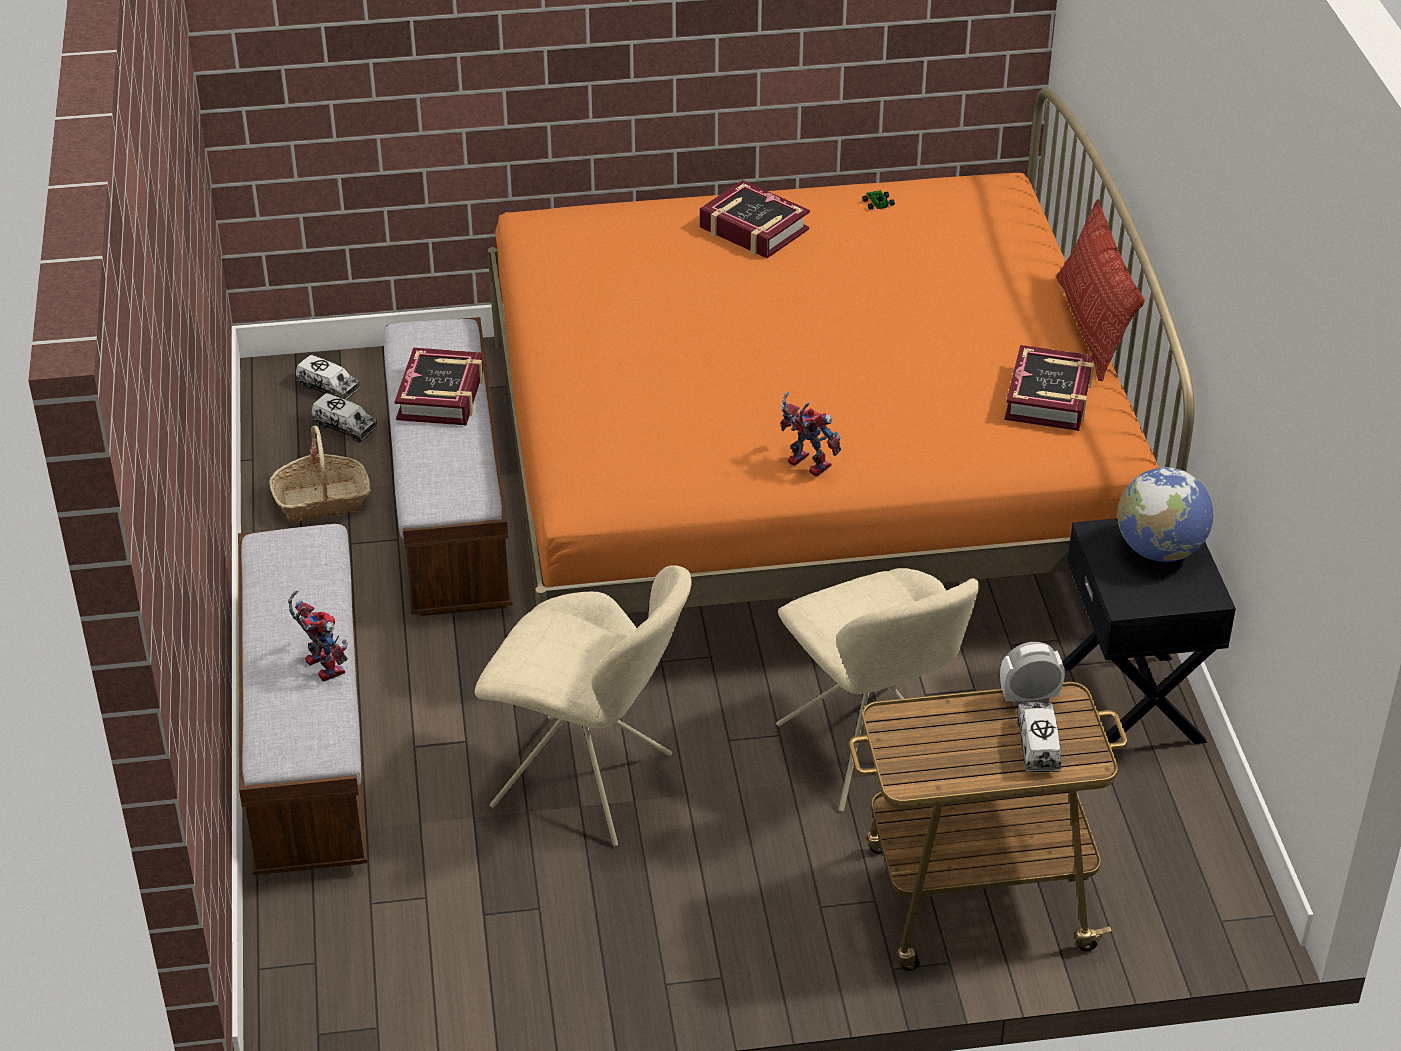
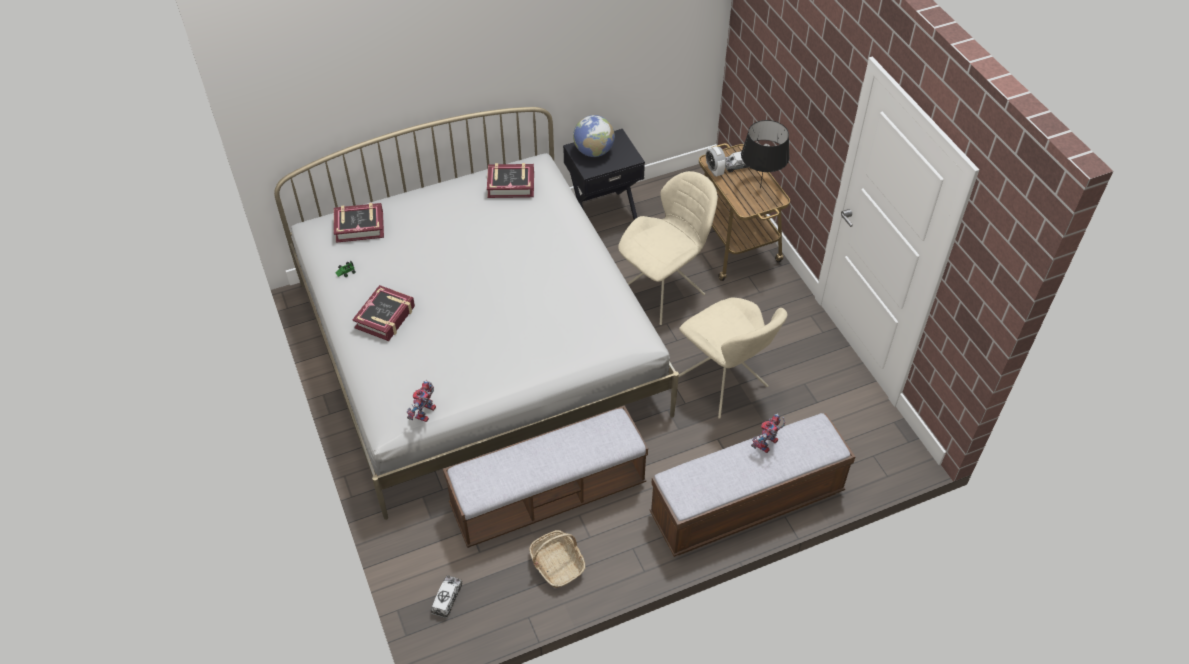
camera: 105 degrees left, 10 degrees up
(345, 427) = (484, 576): toy truck -> none
(441, 396) = (533, 459): book -> book (359, 226)
(589, 783) = (724, 384): beige chair -> beige chair turned 135 degrees clockwise
(803, 464) = (590, 261): toy robot -> toy robot (426, 414)
(805, 479) = (479, 347): orange bed -> white bed
(953, 761) = (760, 187): none -> black table lamp
(1092, 327) = (444, 179): pillow -> none

